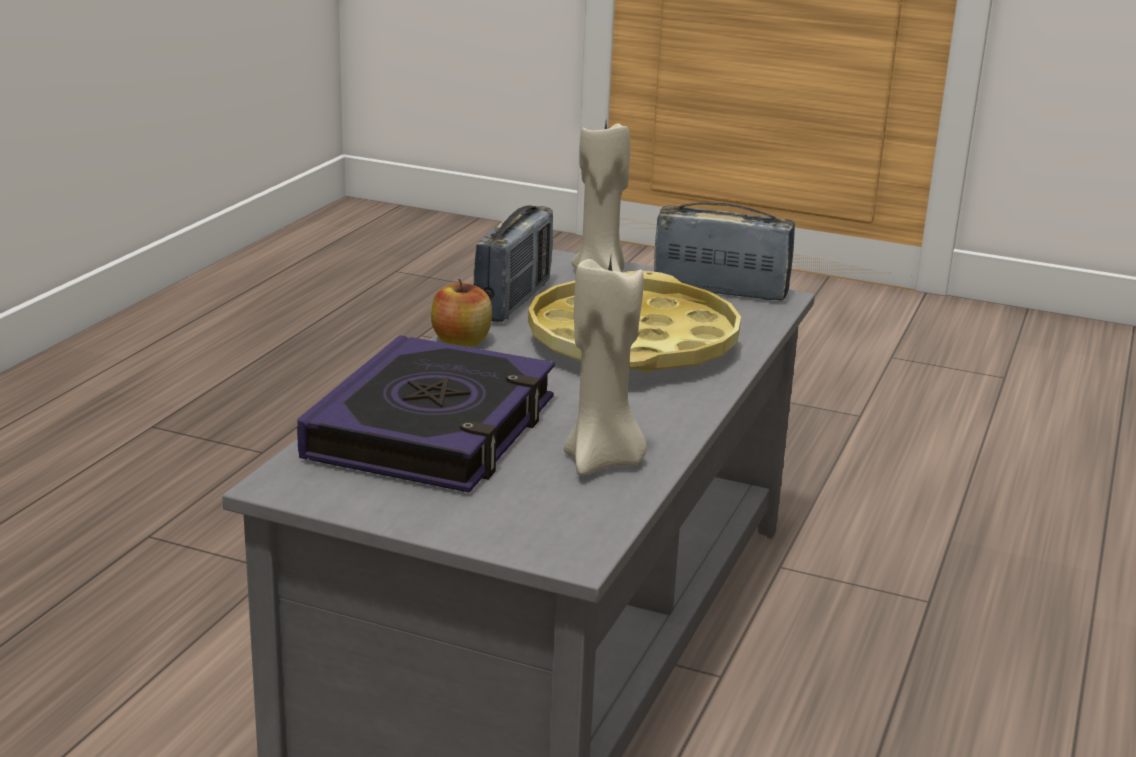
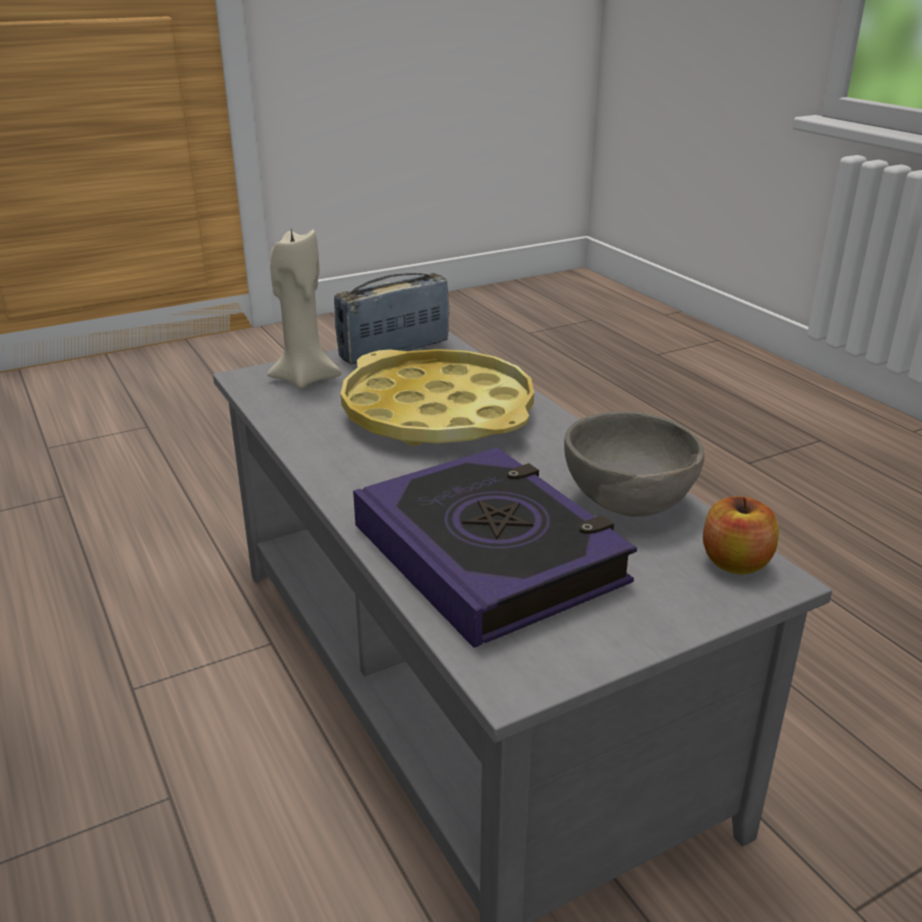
camera: 50 degrees left, 5 degrees up
(461, 341) = (333, 476): apple -> apple (735, 563)
(513, 301) = (290, 425): radio -> none
(602, 462) = (627, 504): beige candle -> grey bowl

